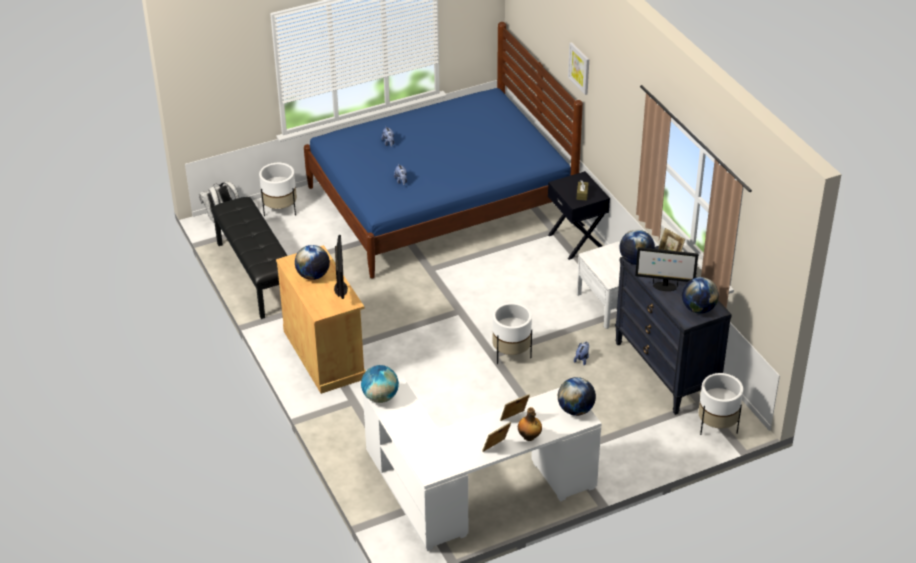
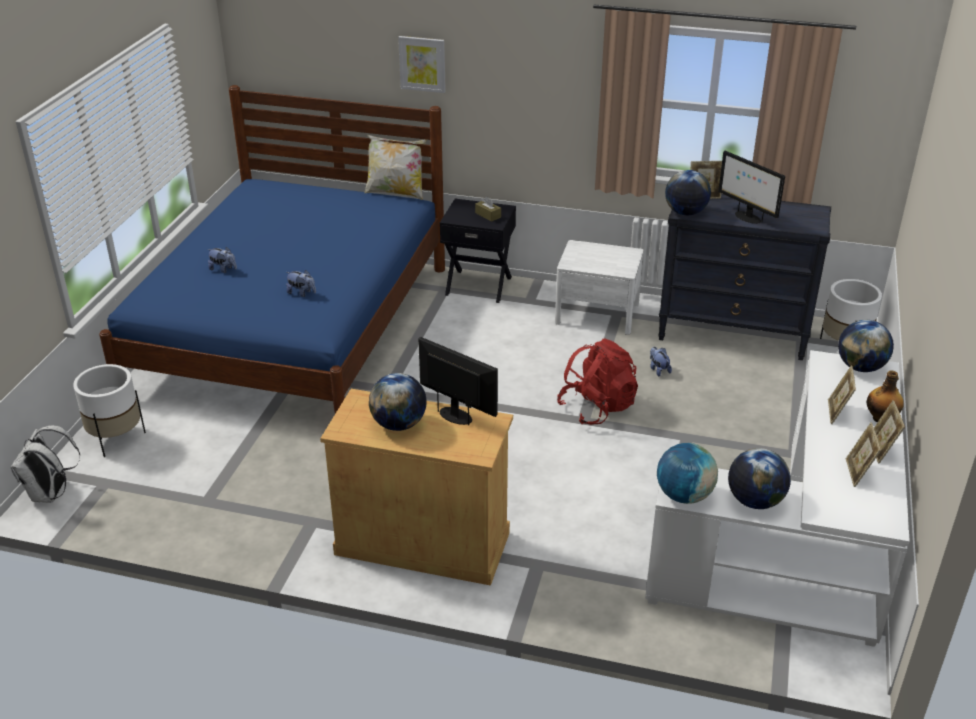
camera: 50 degrees left, 5 degrees down
(256, 275) = (197, 522): black bench -> none
(464, 447) = (858, 473): none -> picture frame
(511, 354) = (597, 407): white planter -> red backpack
(555, 146) = (396, 192): none -> pillow
(664, 286) = (747, 217): monitor -> monitor turned 90 degrees clockwise
(698, 309) = (803, 217): globe -> globe (754, 501)

